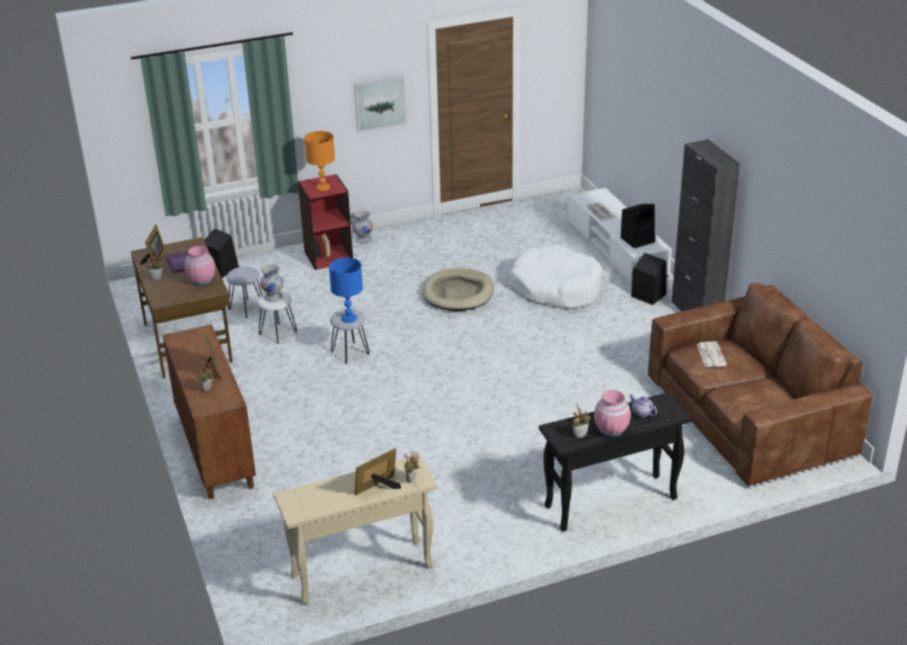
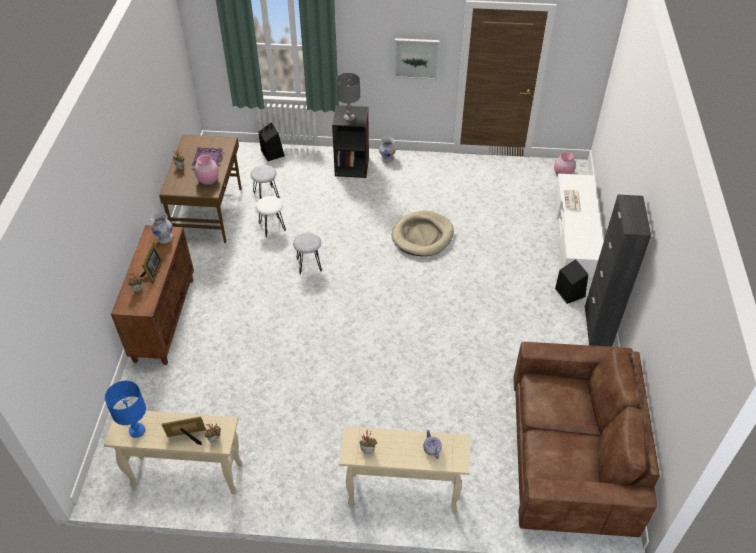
camera: 25 degrees right, 15 degrees up
(155, 260) = (191, 149): picture frame -> none
(273, 297) = (268, 203): white vase -> white vase (165, 238)
(322, 188) = (349, 118): orange table lamp -> grey table lamp
(328, 256) = (352, 166): red bookcase -> black bookcase
(348, 318) = (306, 243): blue table lamp -> blue table lamp (137, 430)
(556, 288) = (500, 258): white dog bed -> none
(610, 503) = (402, 493): black console table -> beige console table
(611, 430) = (396, 456): pink vase -> pink vase (563, 174)
(638, 239) = (584, 240): black speaker -> none
(710, 354) = (553, 394): newspaper -> none

